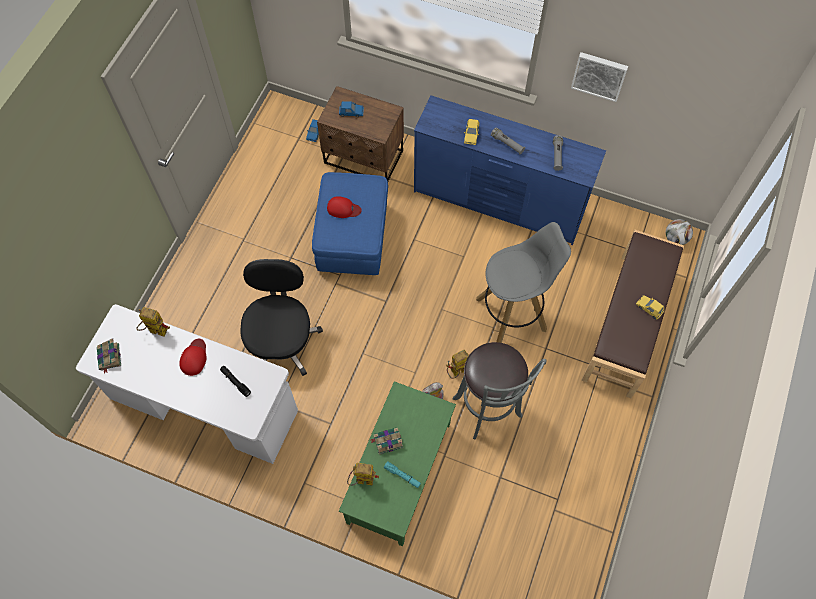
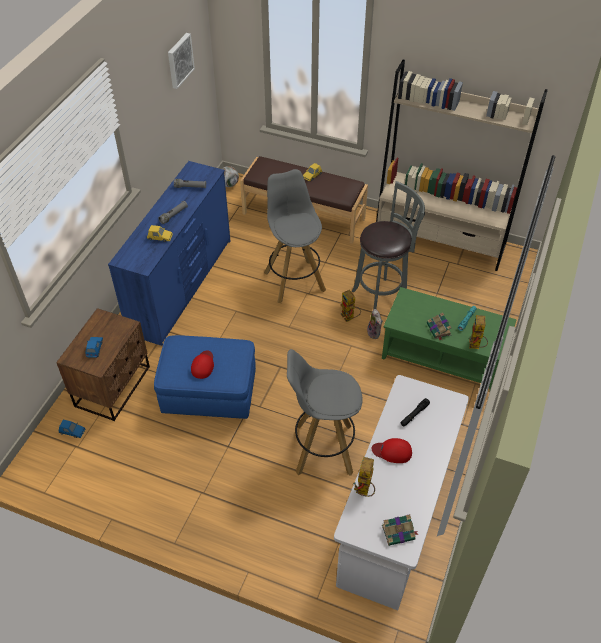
camera: 90 degrees left, 15 degrees down
(282, 340) = (322, 449): black office chair -> grey stool
(595, 491) = (440, 241): none -> beige bookcase
(599, 75) = (150, 117): picture -> picture (179, 60)

